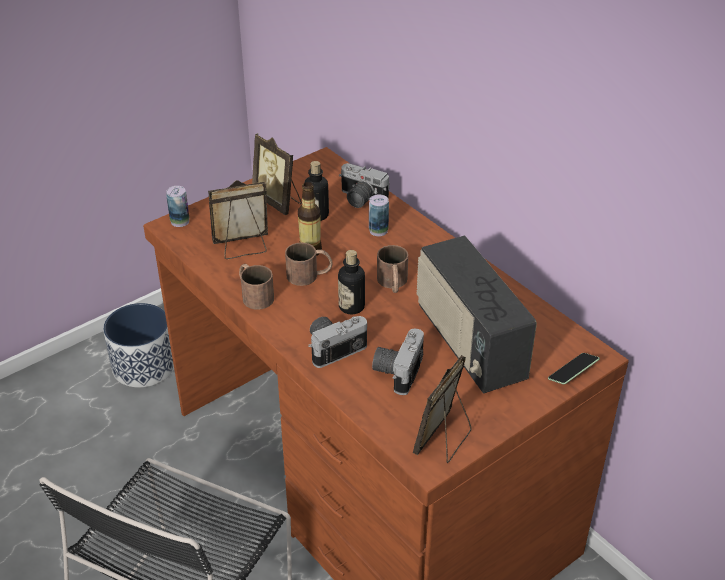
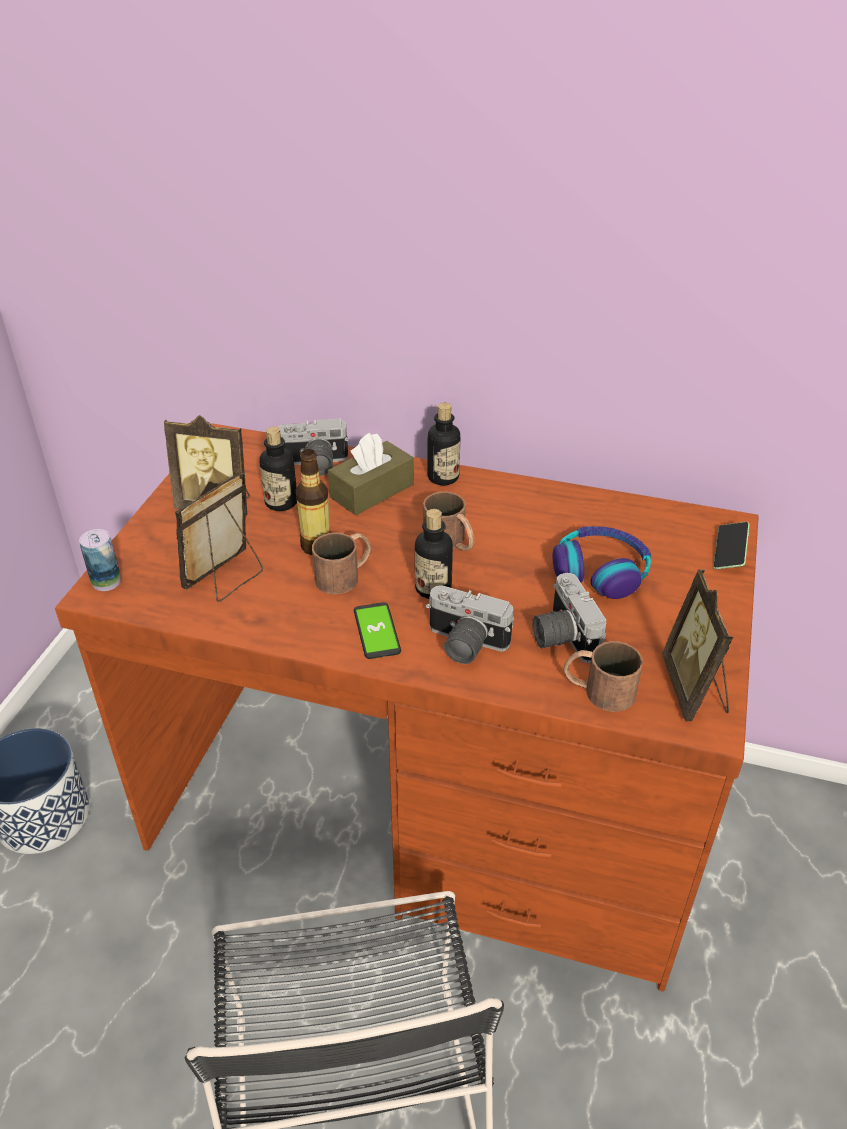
camera: 35 degrees left, 0 degrees up
(254, 294) = (300, 629): brown mug -> brown mug (598, 690)
(293, 316) = (377, 631): none -> phone
(334, 347) = (463, 644): camera -> camera turned 90 degrees counterclockwise
(378, 230) = (372, 491): can -> brown tissue box
(433, 240) = (443, 477): none -> bottle
(468, 344) = (601, 571): radio -> headphones

